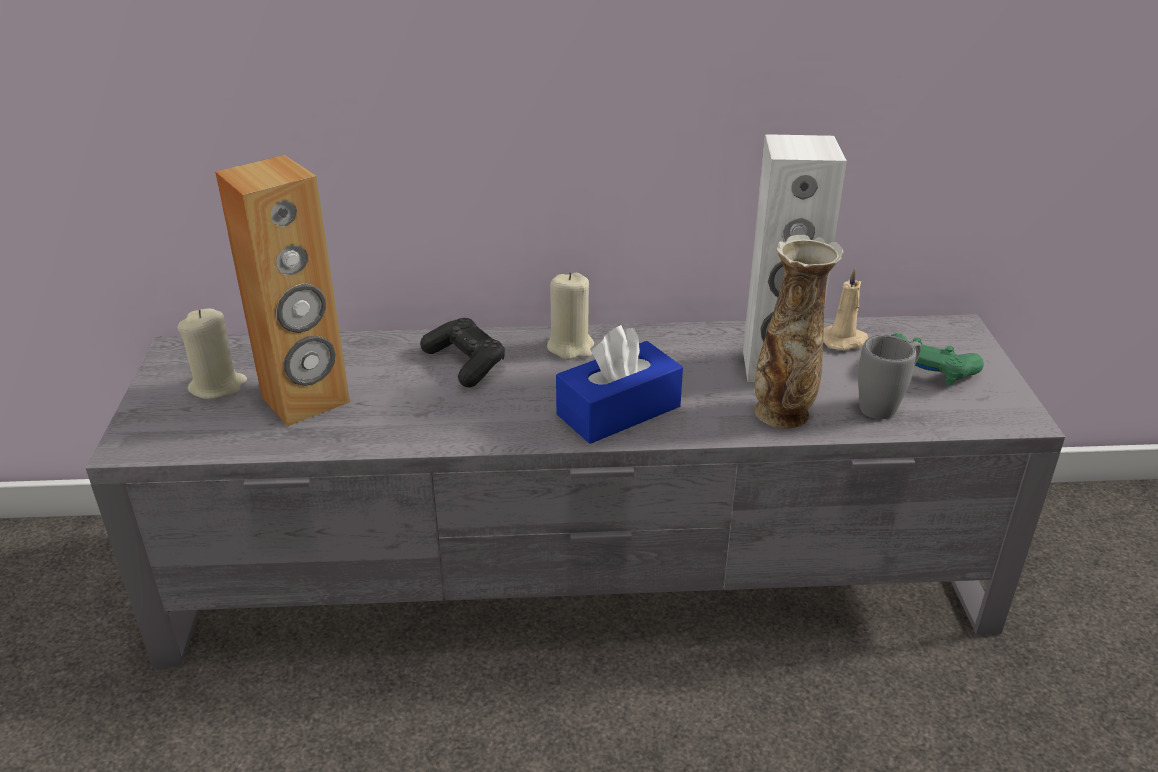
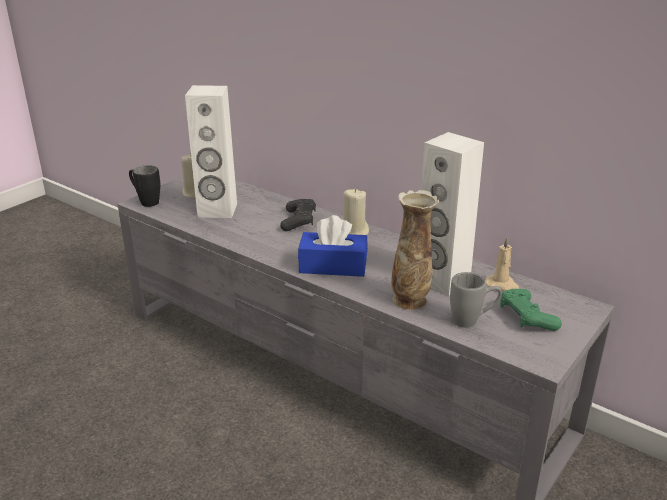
camera: 40 degrees right, 5 degrees down
(141, 439) = (145, 201): none -> black mug
(306, 400) = (217, 211): brown speaker -> white speaker

